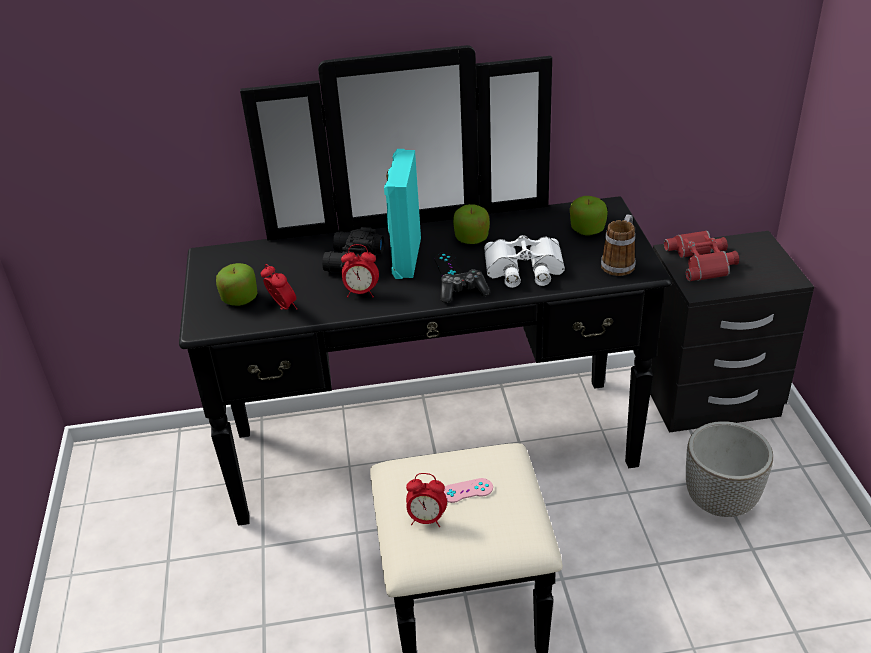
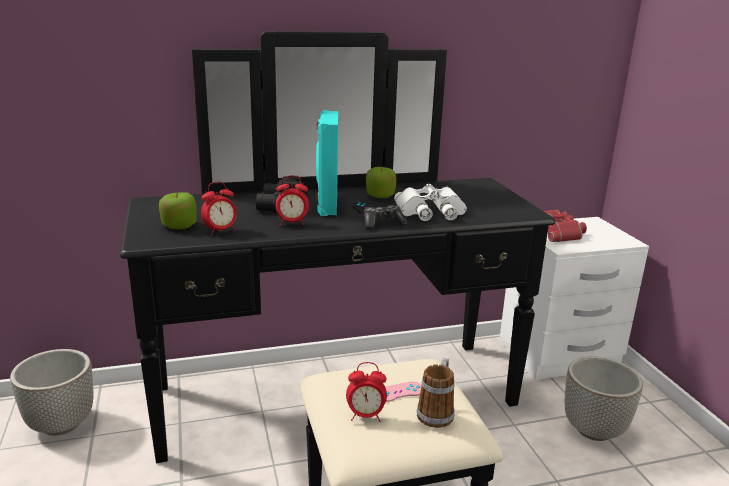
camera: 10 degrees left, 15 degrees down
(143, 475) = (62, 423): none -> planter
(282, 308) = (220, 231): alarm clock -> alarm clock turned 105 degrees clockwise
(587, 229) = (473, 192): apple -> none
(620, 263) = (509, 209): mug -> mug (437, 412)
(708, 395) = (558, 354): black nightstand -> white nightstand

